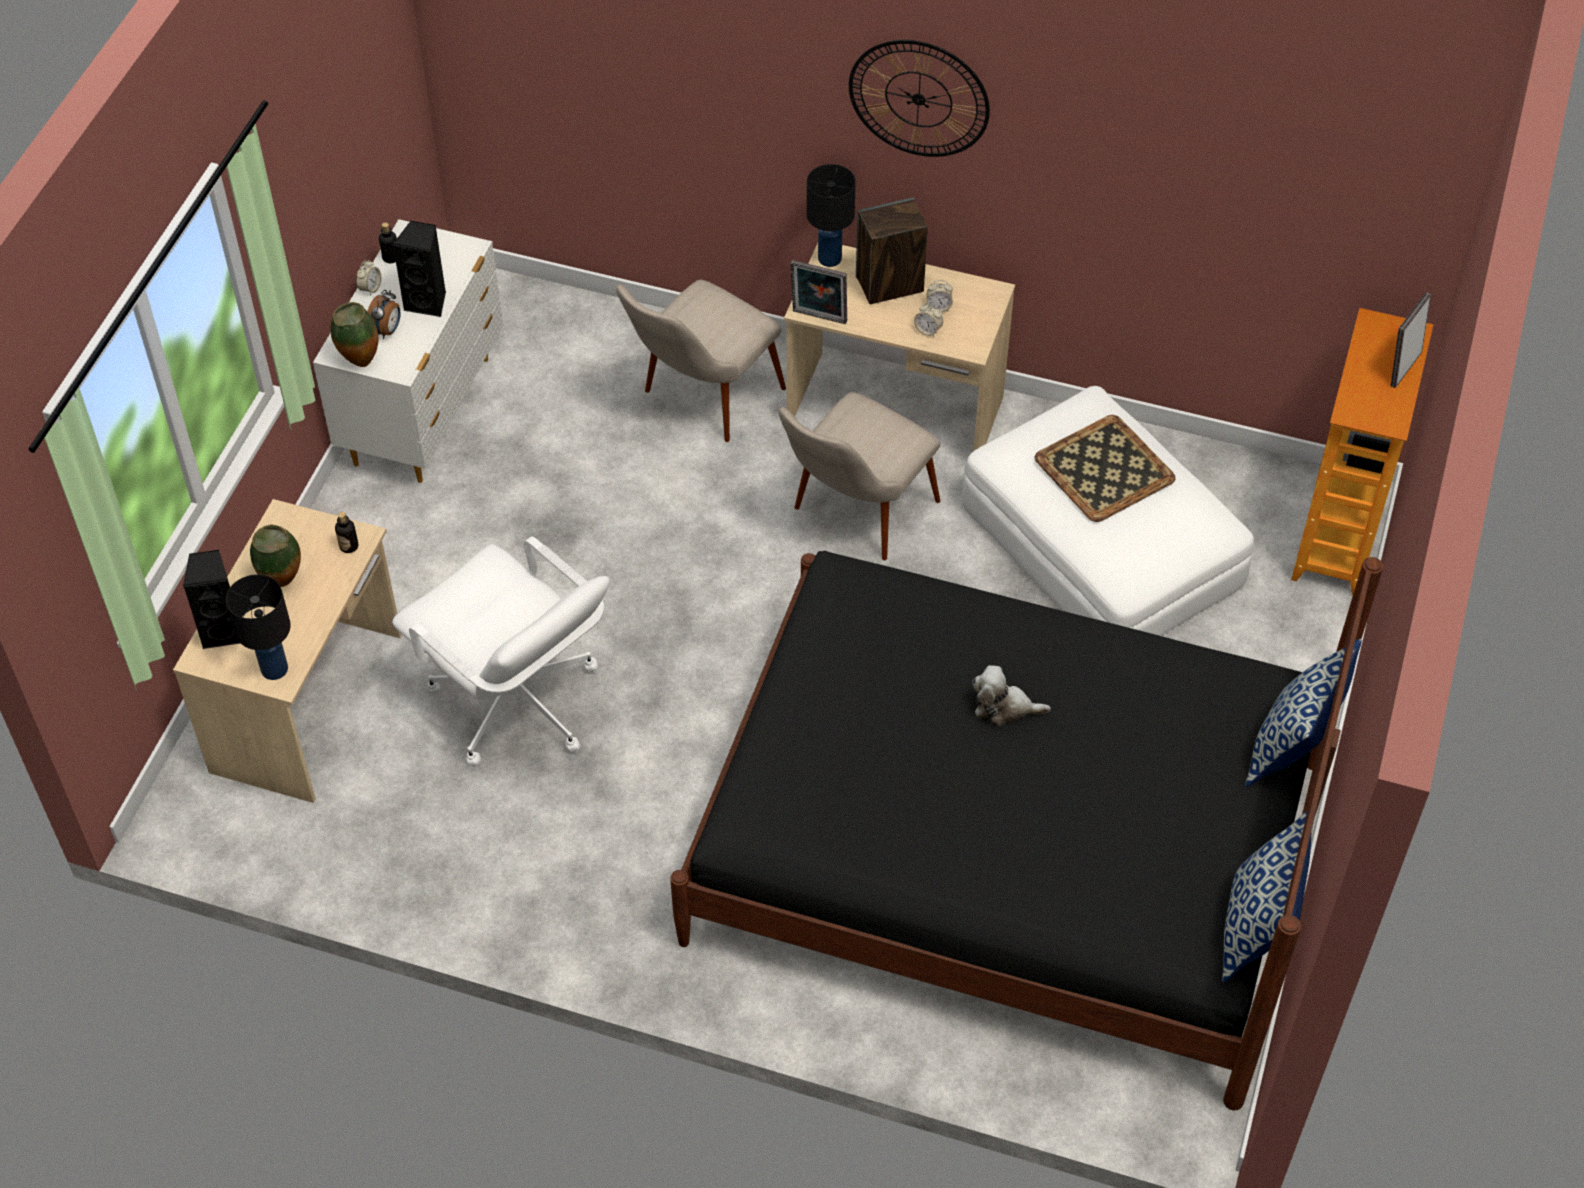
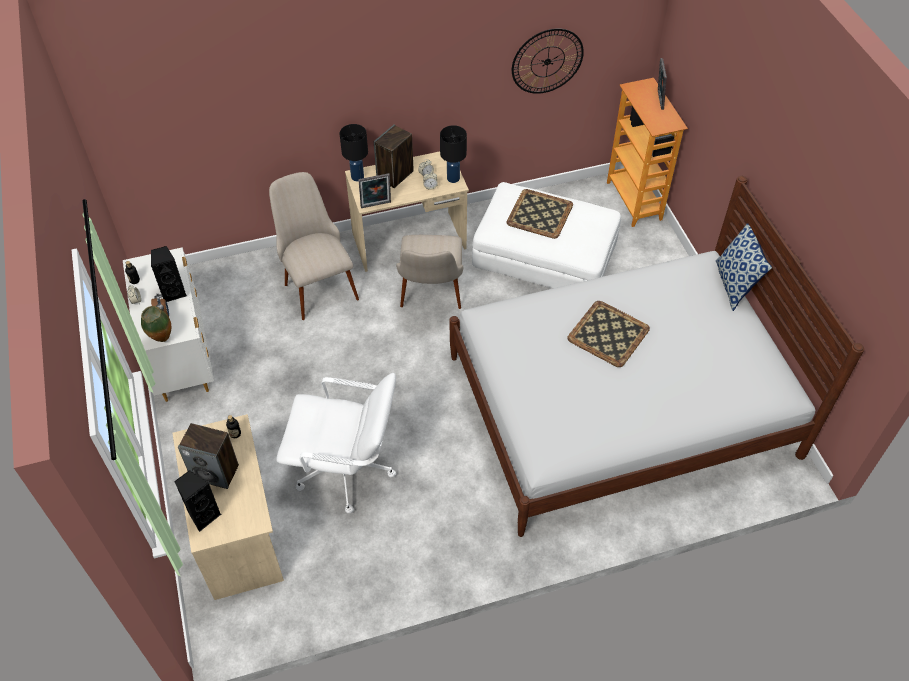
camera: 35 degrees left, 0 degrees up
(274, 668) = (248, 518): black table lamp -> black table lamp (453, 178)
(283, 583) = (215, 472): vase -> speaker
(700, 403) = (316, 283): beige chair -> beige chair turned 150 degrees clockwise
(918, 98) = (386, 68): wall clock -> wall clock (547, 61)
(1004, 707) = (609, 333): plush toy -> tray
(1005, 851) = (620, 405): black bed -> white bed
(1256, 929) = (791, 368): pillow -> none

